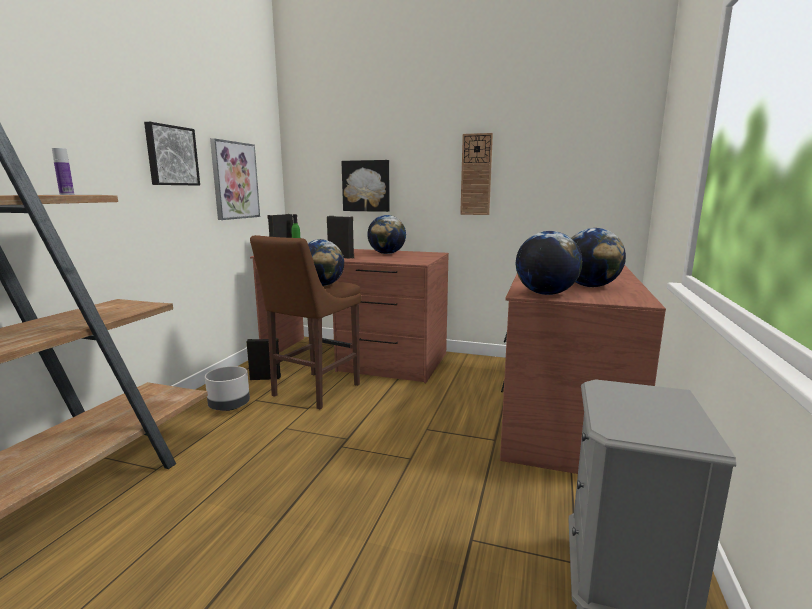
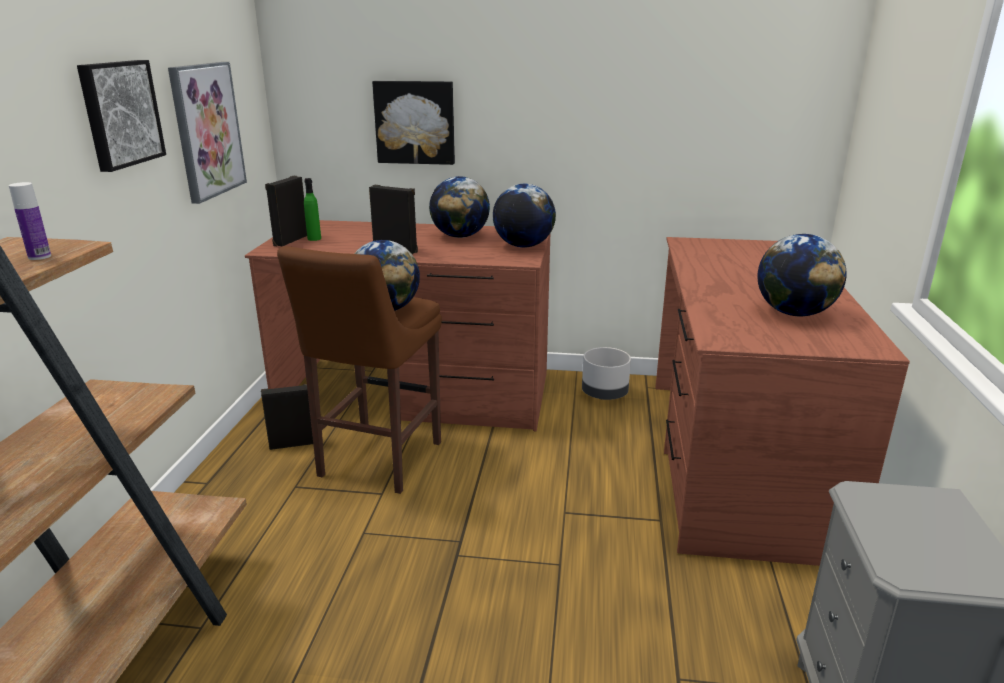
camera: 10 degrees left, 10 degrees up
(229, 406) = (260, 503): grey planter -> grey planter (604, 394)
(476, 175) = (593, 108): wall clock -> none
(545, 294) = (746, 337): globe -> globe (523, 246)

